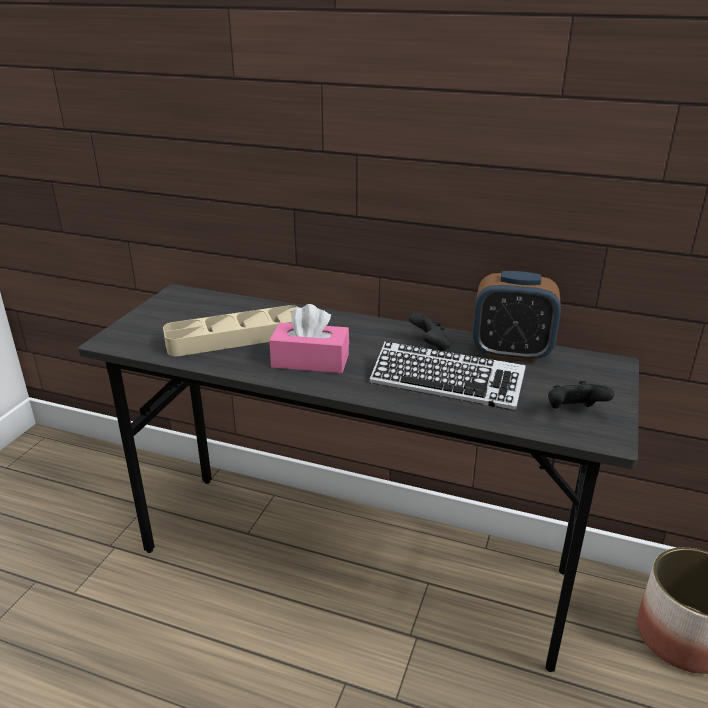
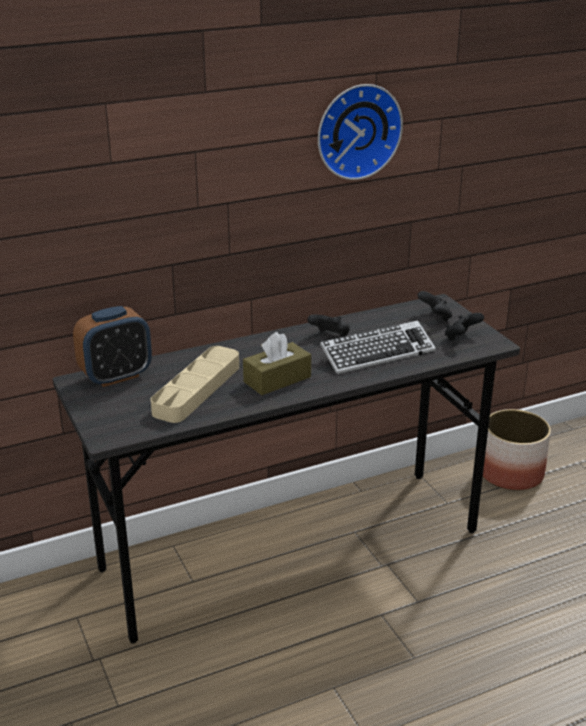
camera: 45 degrees left, 0 degrees up
(310, 361) = (277, 379): pink tissue box -> brown tissue box
(511, 352) = (379, 319): alarm clock -> alarm clock (116, 376)
(529, 94) = (356, 130): none -> wall clock
(580, 377) = (435, 317): none -> black game controller

